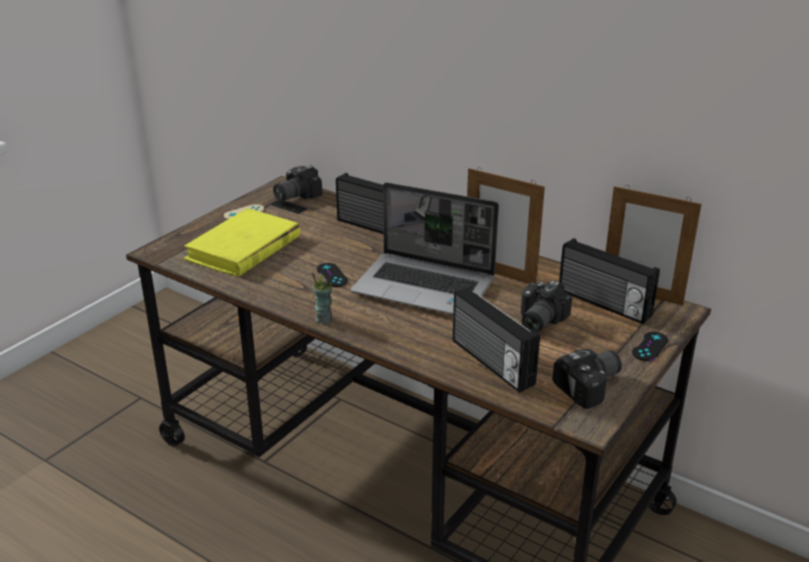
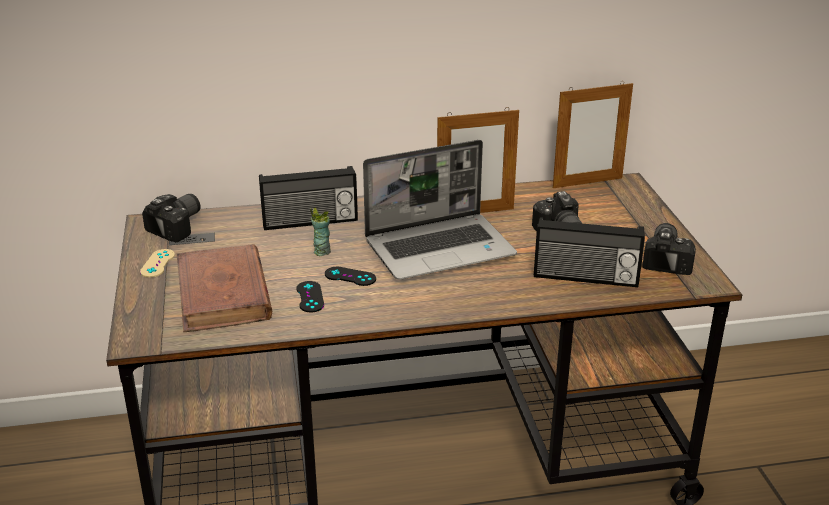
camera: 45 degrees left, 0 degrees up
(243, 248) = (223, 294): yellow book -> brown book
(294, 195) = (179, 226): camera -> camera turned 150 degrees counterclockwise
(324, 319) = (412, 313): cup -> cup (322, 251)
(603, 304) = (577, 200): radio -> none
(649, 346) = (652, 215): black game controller -> black game controller (310, 297)

